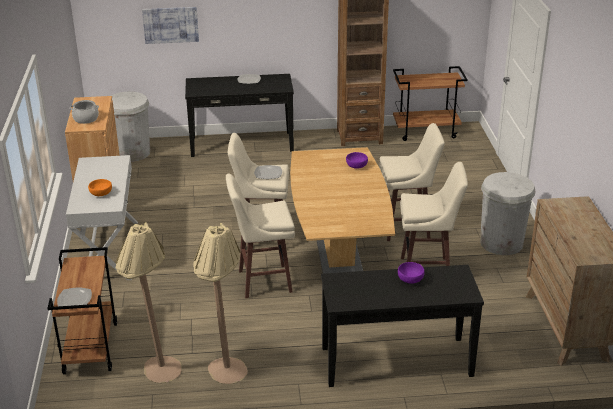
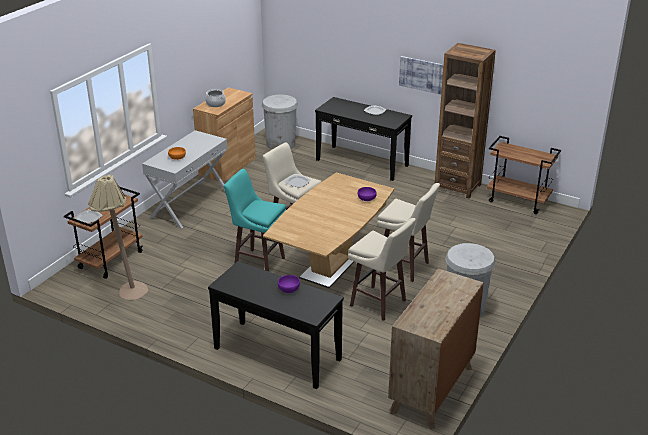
camera: 35 degrees right, 0 degrees up
(170, 25) = (327, 50): picture -> picture (421, 74)
(225, 377) = (161, 312): beige floor lamp -> none
(263, 281) = (258, 263): beige stool -> turquoise stool

